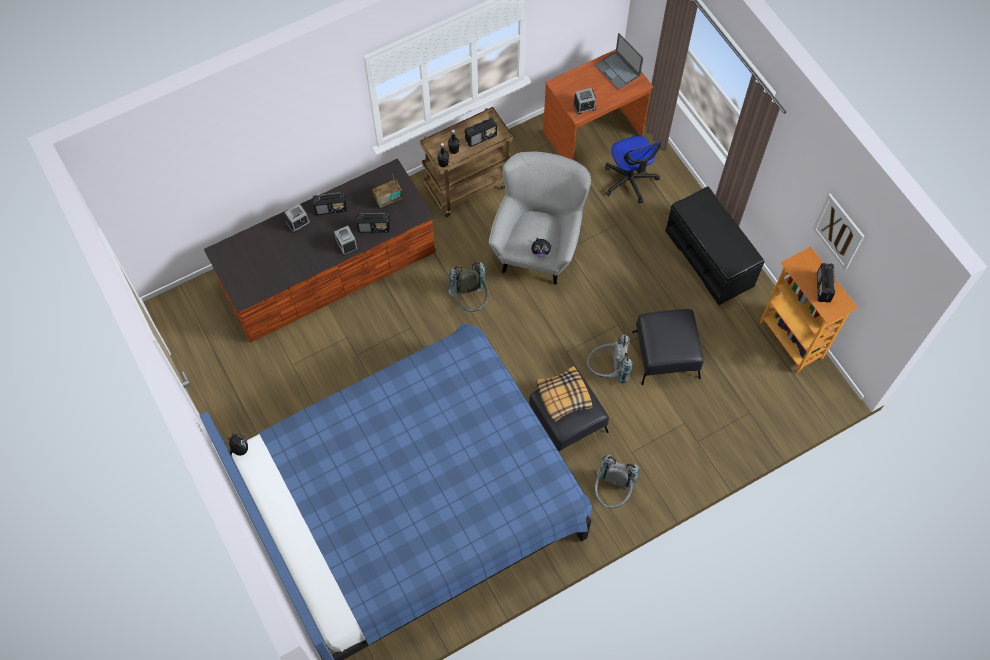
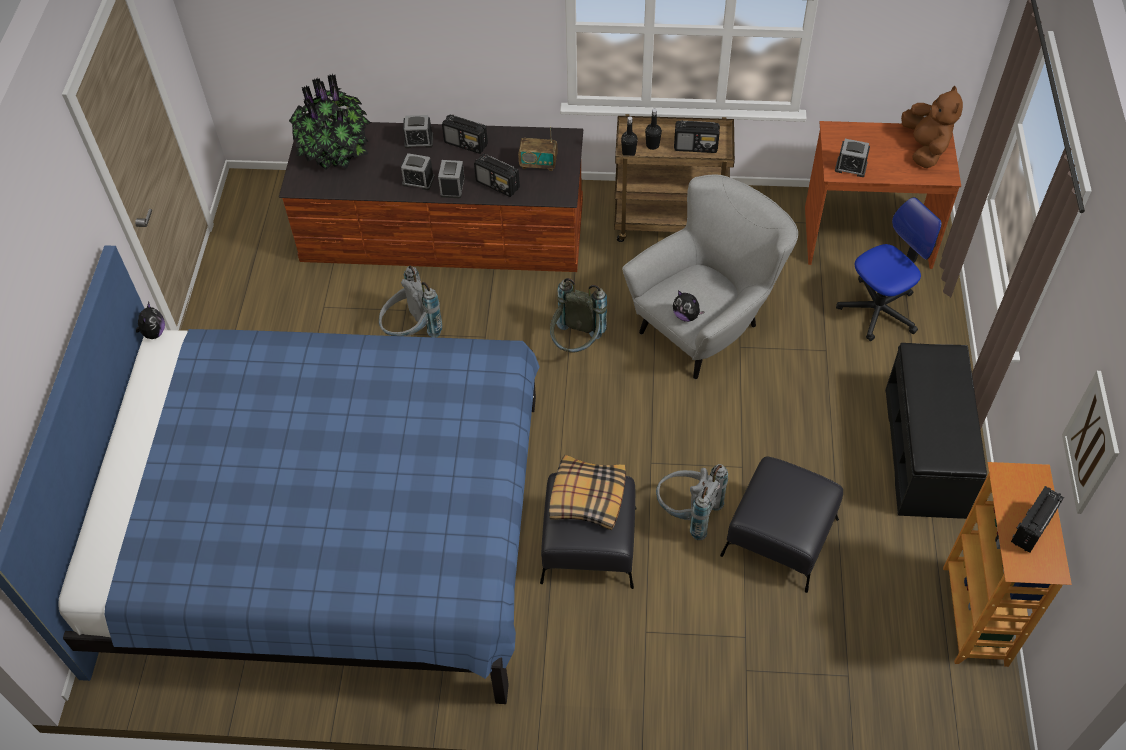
camera: 35 degrees right, 10 degrees down
(249, 259) = (336, 152): none -> potted plant
(320, 251) = (418, 180): none -> alarm clock
(612, 492) = (581, 666): grey backpack -> grey backpack (411, 332)
(617, 70) = (925, 148): laptop -> brown plush toy
(629, 180) = (878, 310): office chair -> office chair turned 135 degrees counterclockwise

